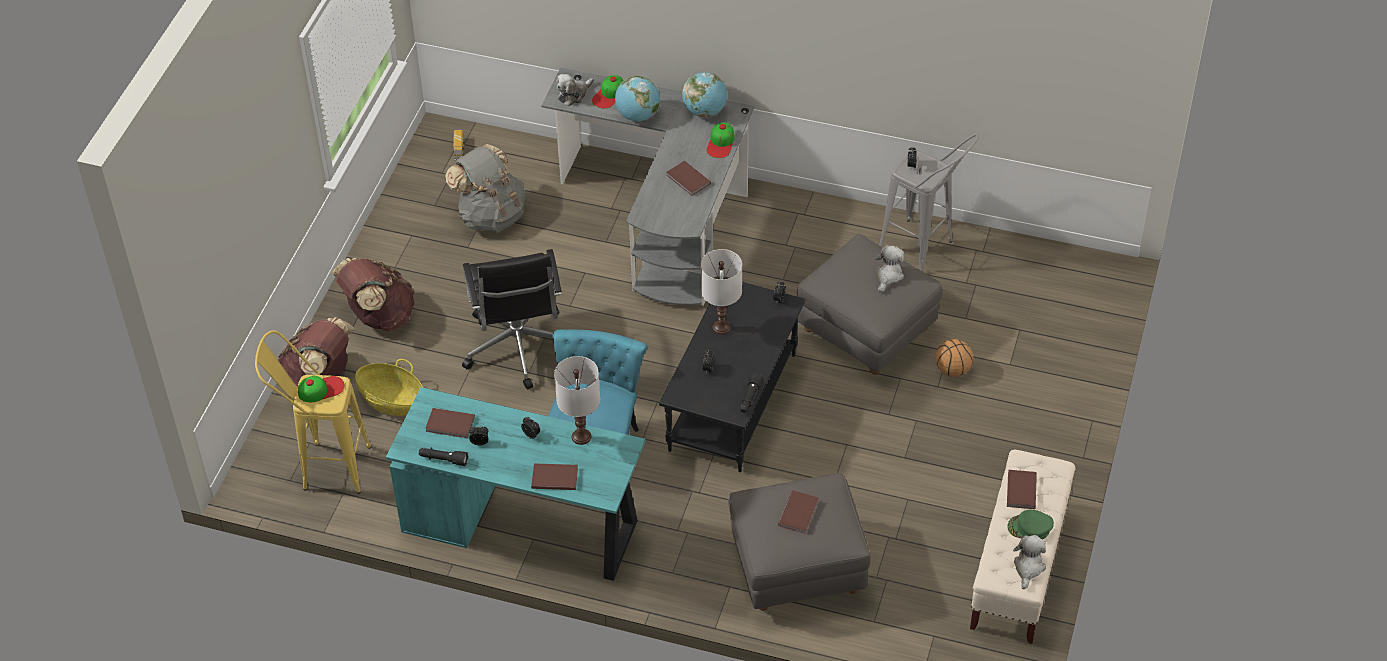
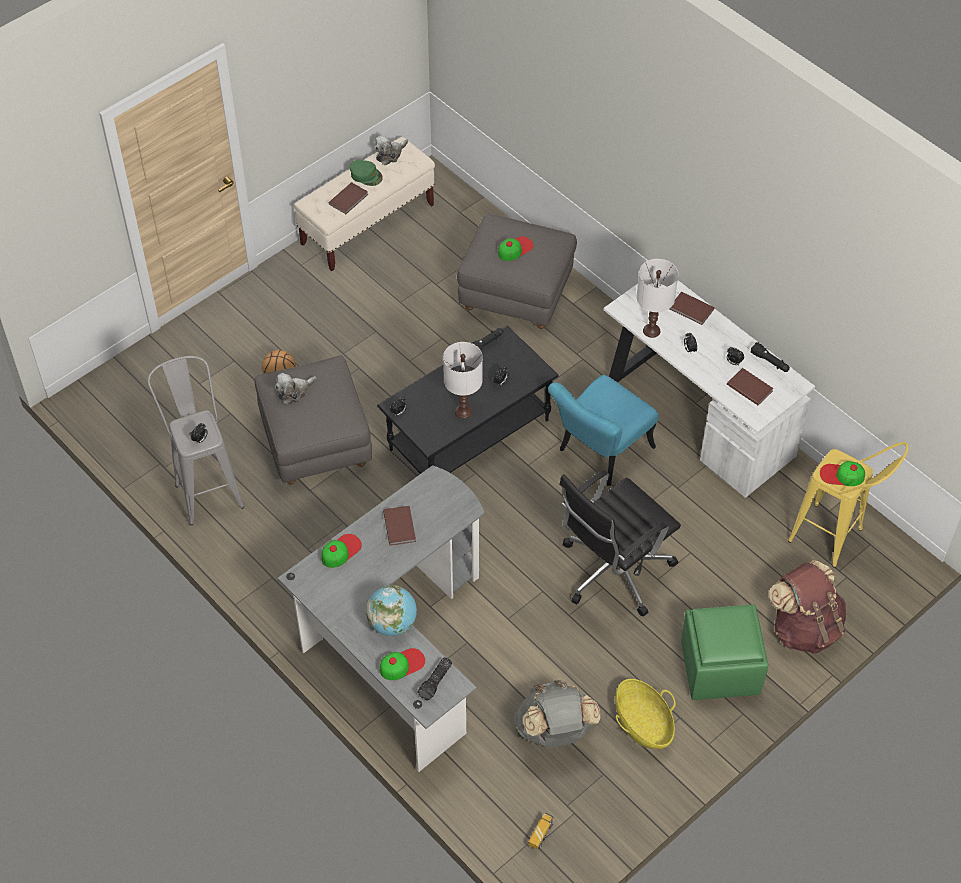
camera: 150 degrees left, 5 degrees up
(379, 316) = (721, 668): brown backpack -> green ottoman
(392, 400) = (749, 575): basket -> basket (643, 724)
(518, 348) = (612, 571): black office chair -> black office chair turned 150 degrees counterclockwise
(524, 526) = (697, 415): turquoise desk -> white desk
(574, 94) = (436, 682): plush toy -> flashlight
(705, 111) = (327, 595): globe -> none
(799, 513) = (515, 249): brown book -> cap

